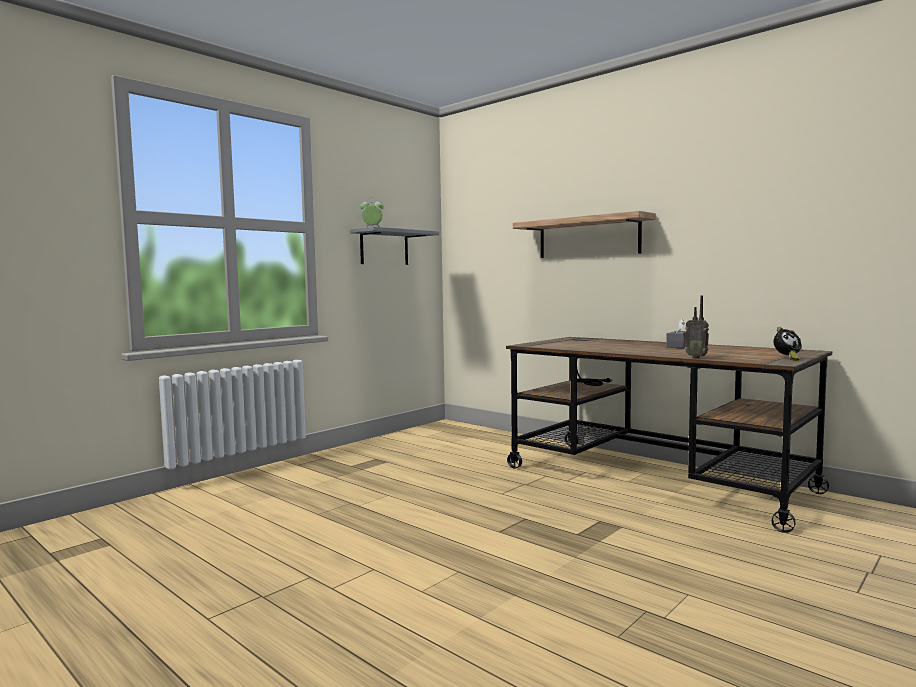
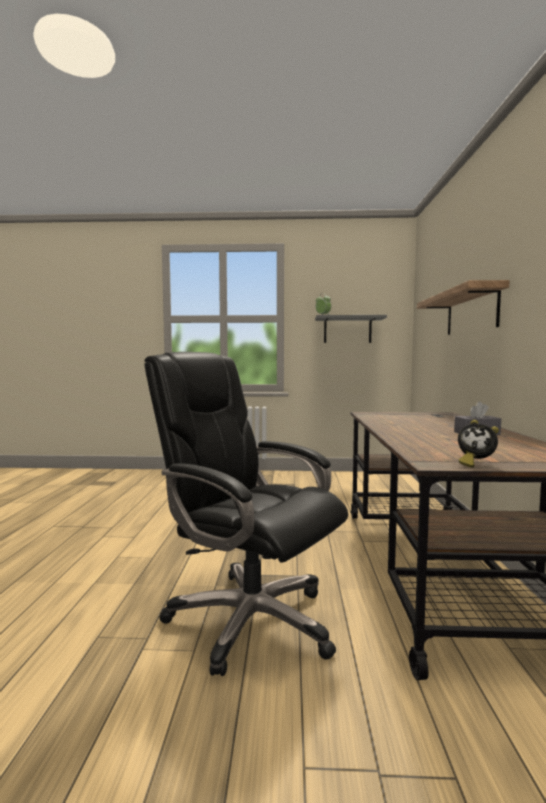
camera: 50 degrees right, 0 degrees up
(657, 559) = (249, 619): none -> black office chair
(696, 357) = (400, 443): radio -> none

